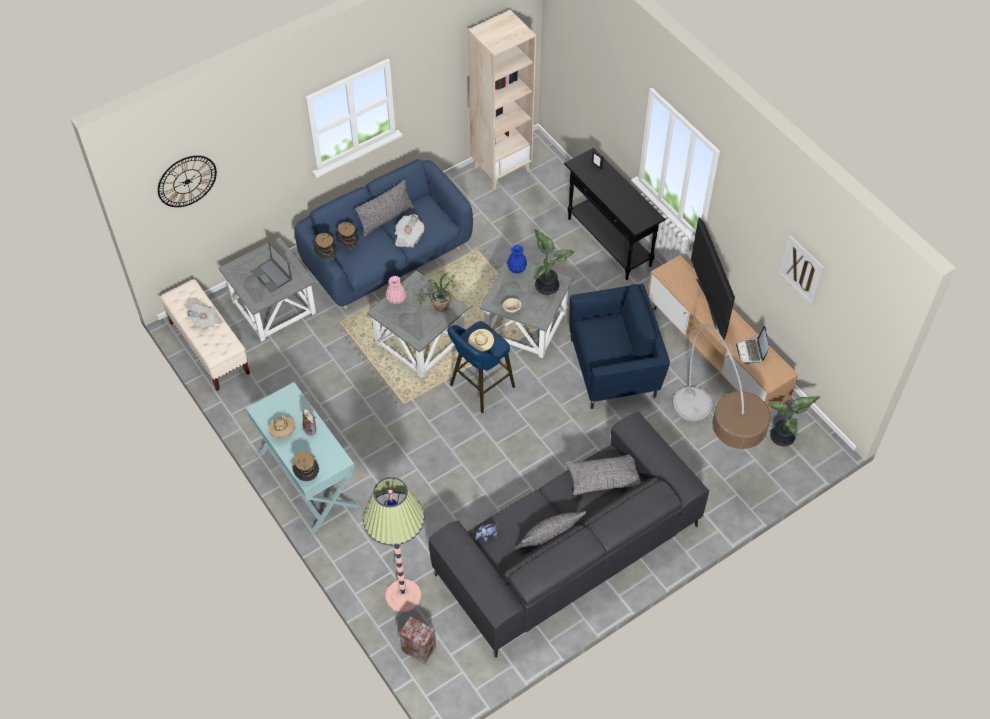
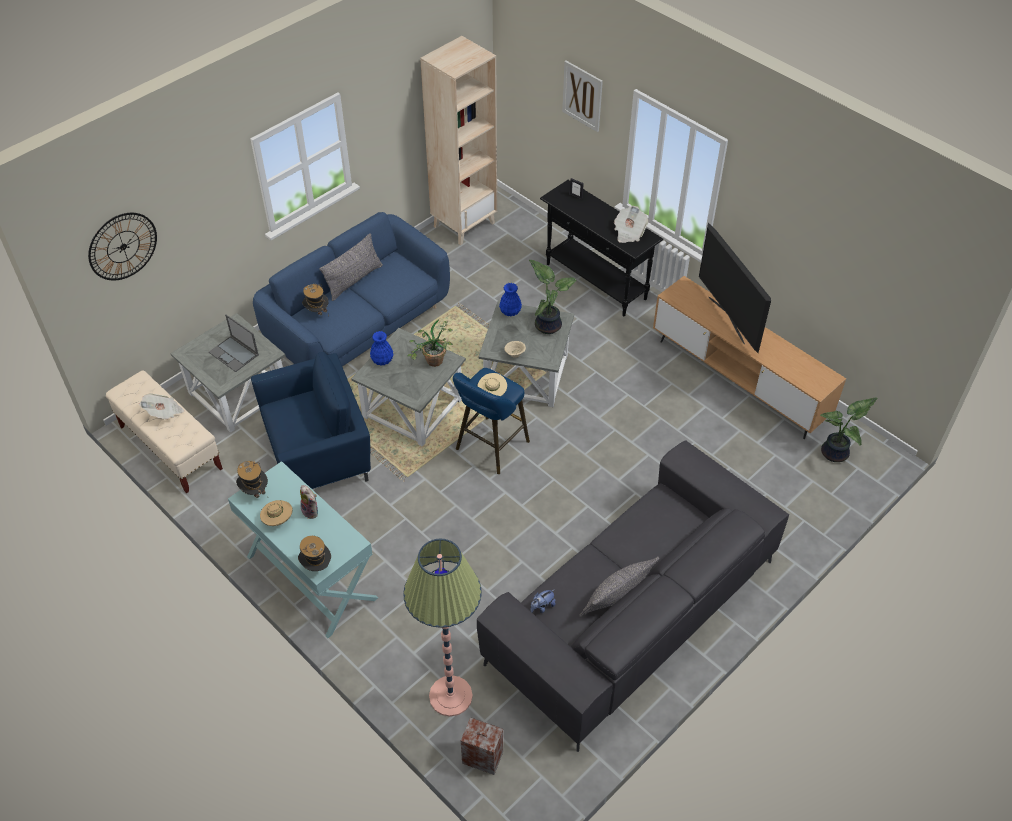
camera: 10 degrees left, 5 degrees down
(326, 257) = (295, 324): hat -> hat (255, 491)
(396, 299) = (382, 360): pink vase -> blue vase
(408, 237) = (382, 295): newspaper -> newspaper (629, 232)
(603, 478) = (662, 520): grey pillow -> none
(615, 368) = (634, 407): blue armchair -> blue armchair (320, 455)
(710, 450) = (761, 478): floor lamp -> none
(751, 351) = (789, 362): laptop -> none
(801, 269) = (842, 254): picture -> picture (582, 96)

